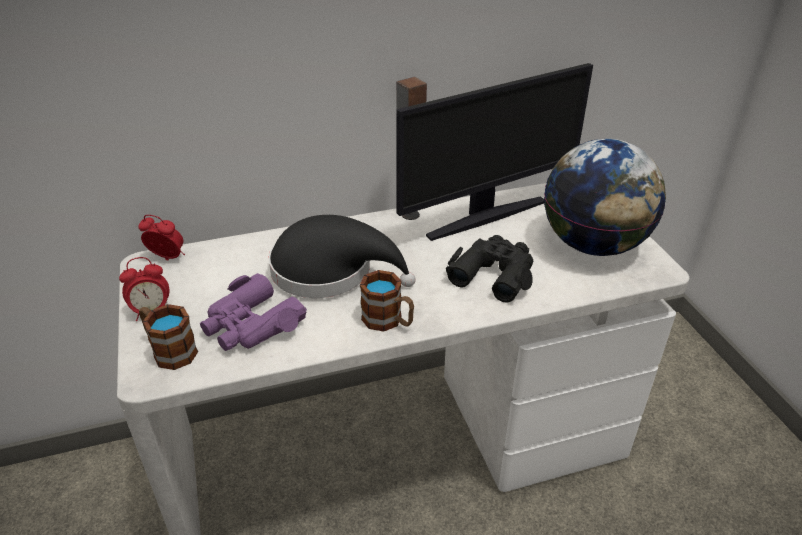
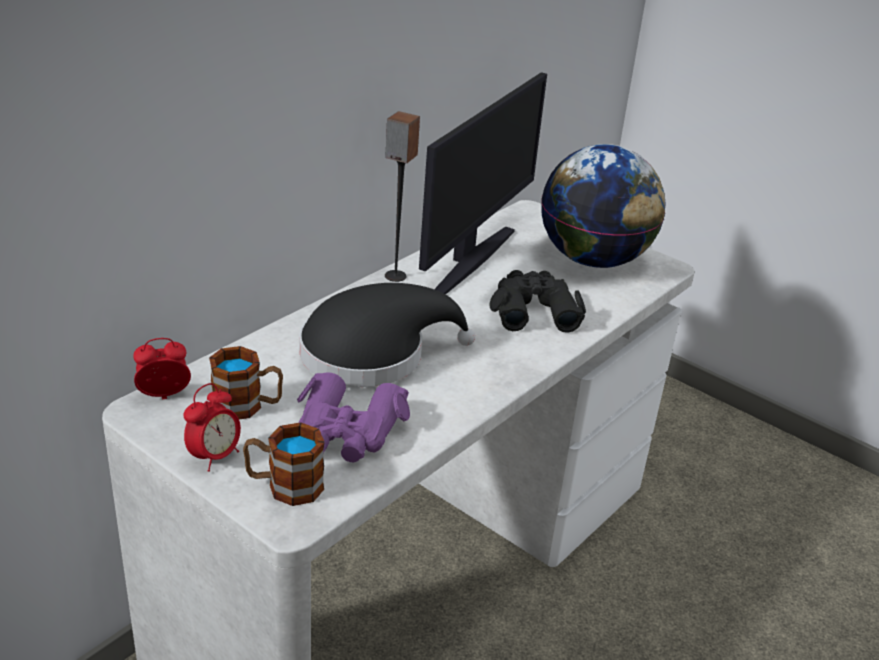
camera: 35 degrees left, 5 degrees down
(388, 321) = (483, 382): mug -> mug (247, 406)

